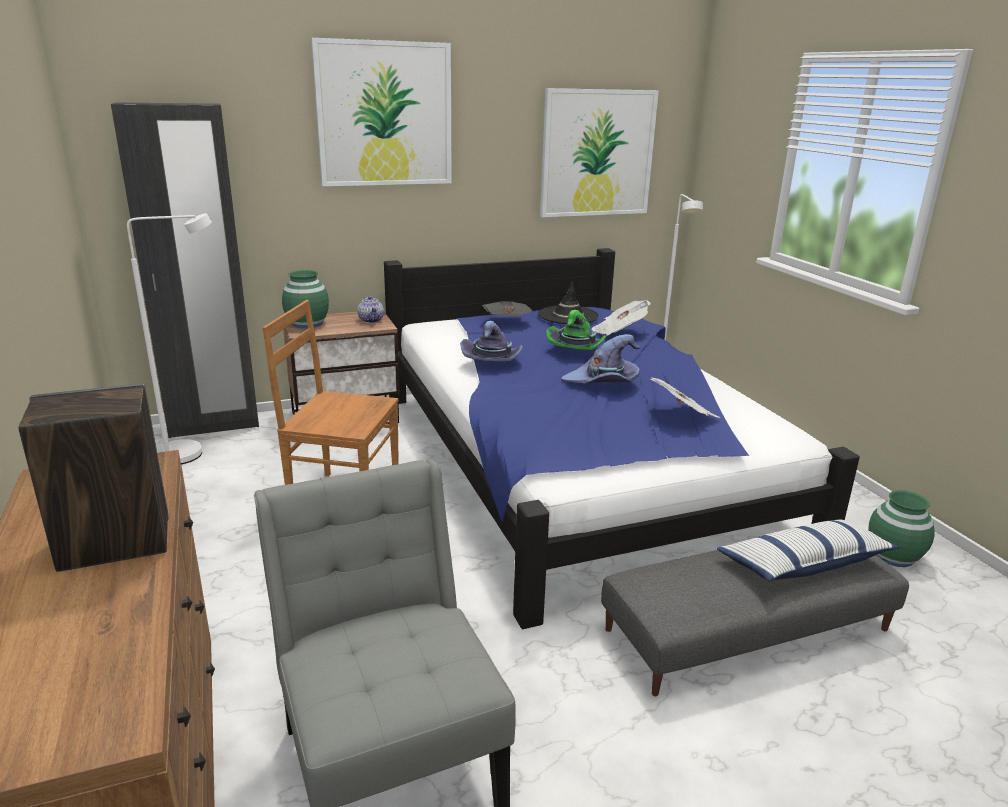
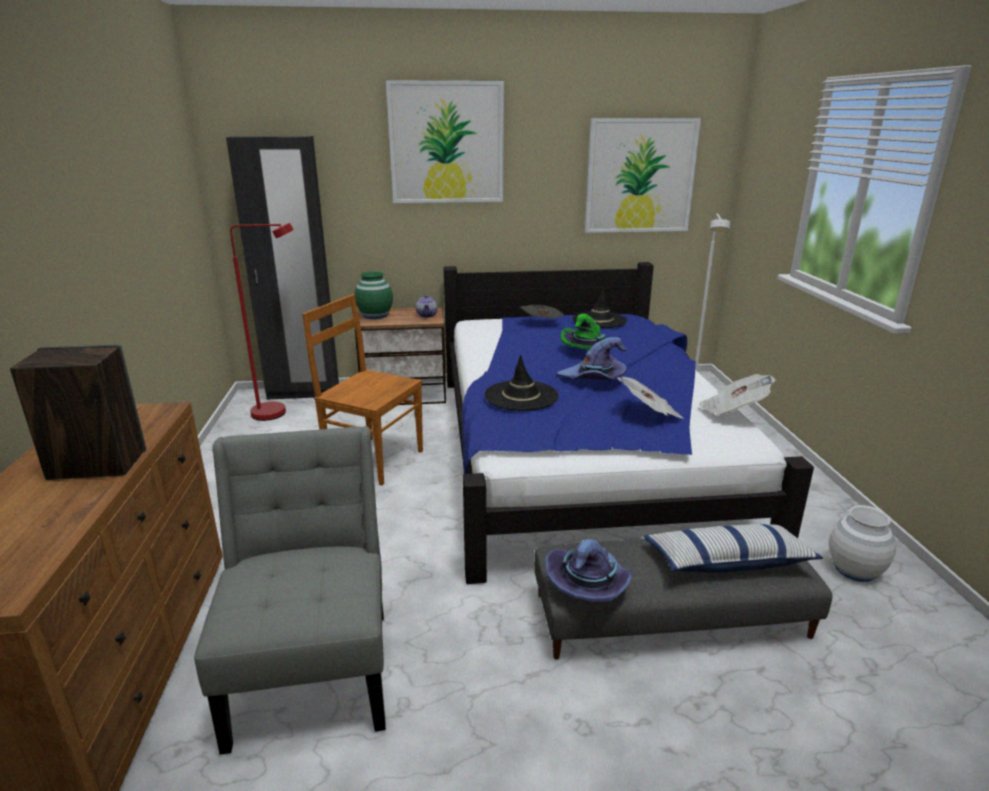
camera: 15 degrees right, 0 degrees up
(193, 453) = (278, 413): white floor lamp -> red floor lamp
(492, 361) = (508, 355): purple hat -> purple hat (588, 584)
(538, 408) = (521, 396): none -> black hat
(619, 332) = (637, 337): newspaper -> newspaper (733, 410)
(893, 556) = (854, 569): green vase -> white vase

